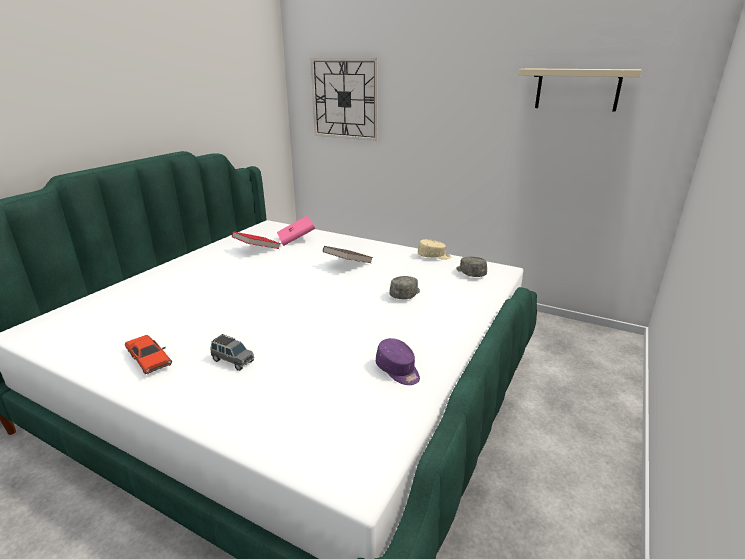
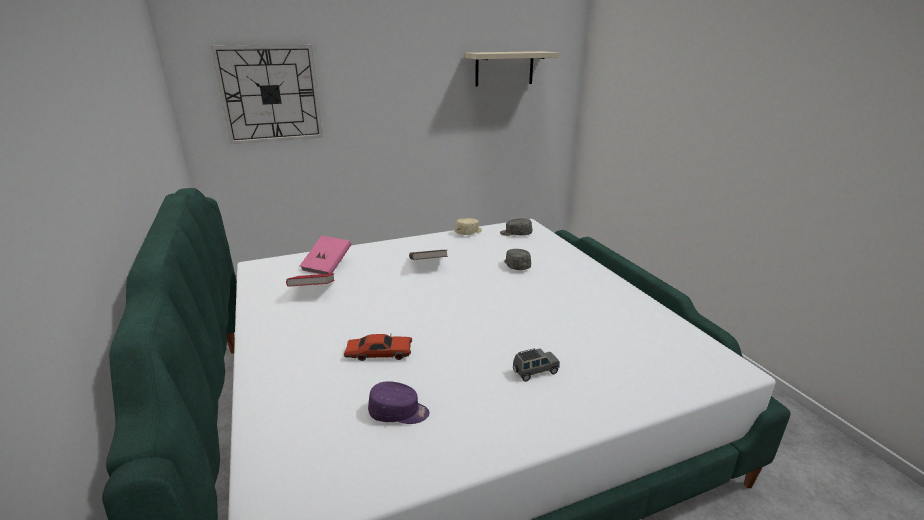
camera: 50 degrees left, 0 degrees up
(149, 359) = (478, 420): red toy car -> red toy car (379, 354)
(398, 370) = (622, 309): purple cap -> purple cap (399, 413)

